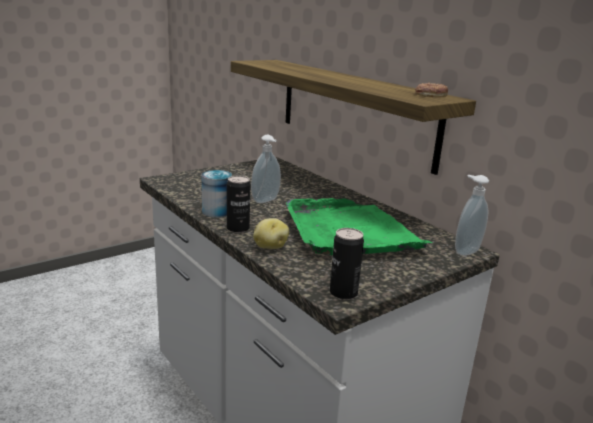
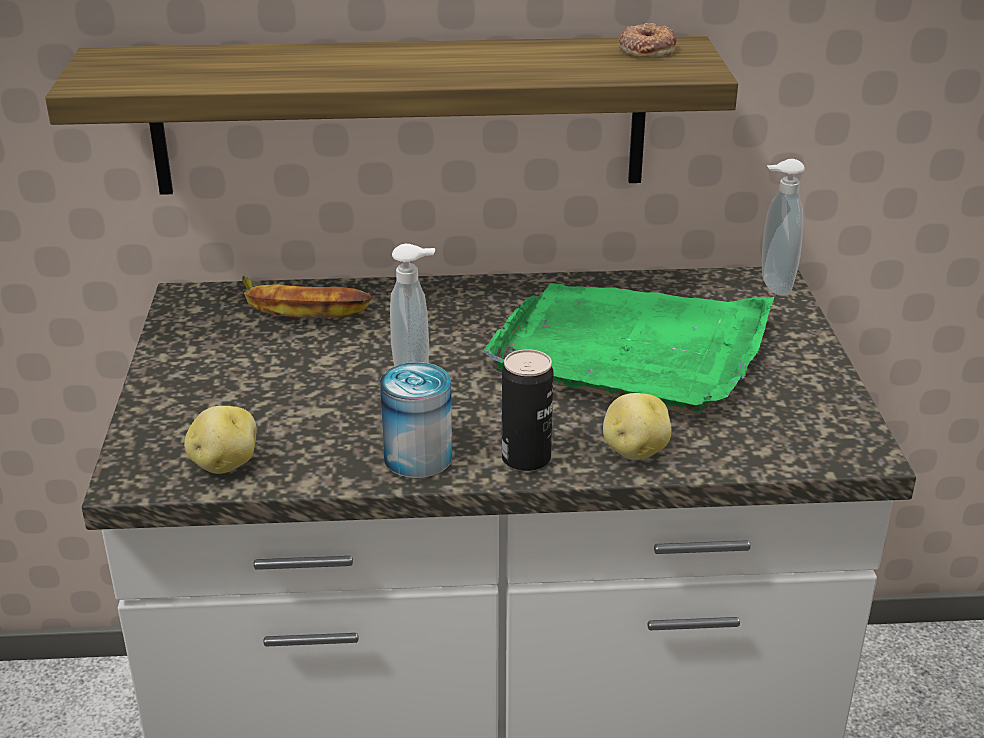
camera: 55 degrees left, 10 degrees up
(180, 187) = (224, 464): none -> potato
(292, 175) = (303, 306): none -> banana
(343, 293) = (844, 439): can -> none

